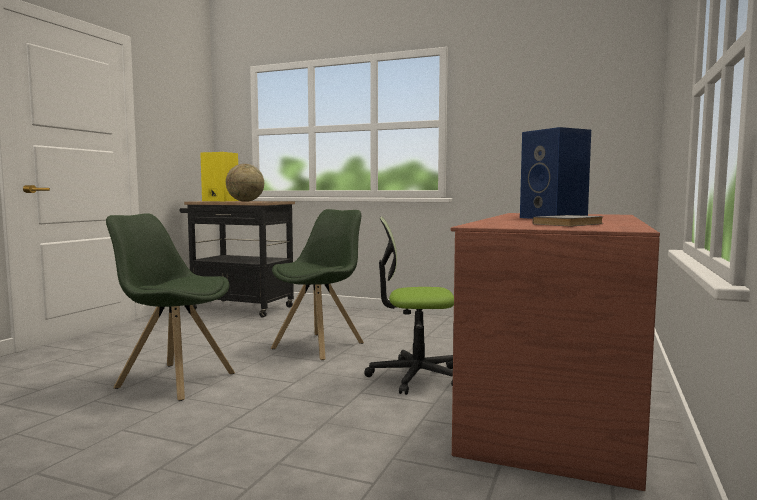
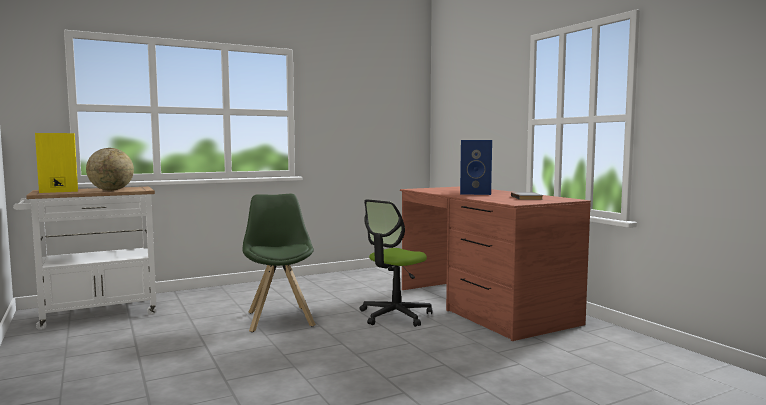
camera: 50 degrees left, 0 degrees up
(175, 380) = (256, 375): green chair -> none
(239, 308) = (94, 314): black cart -> white cart

